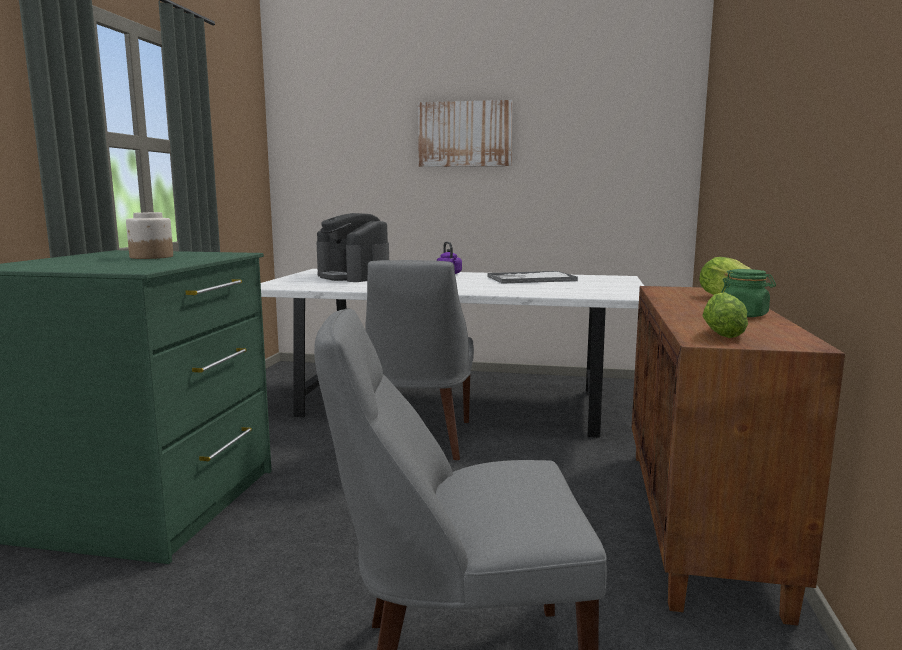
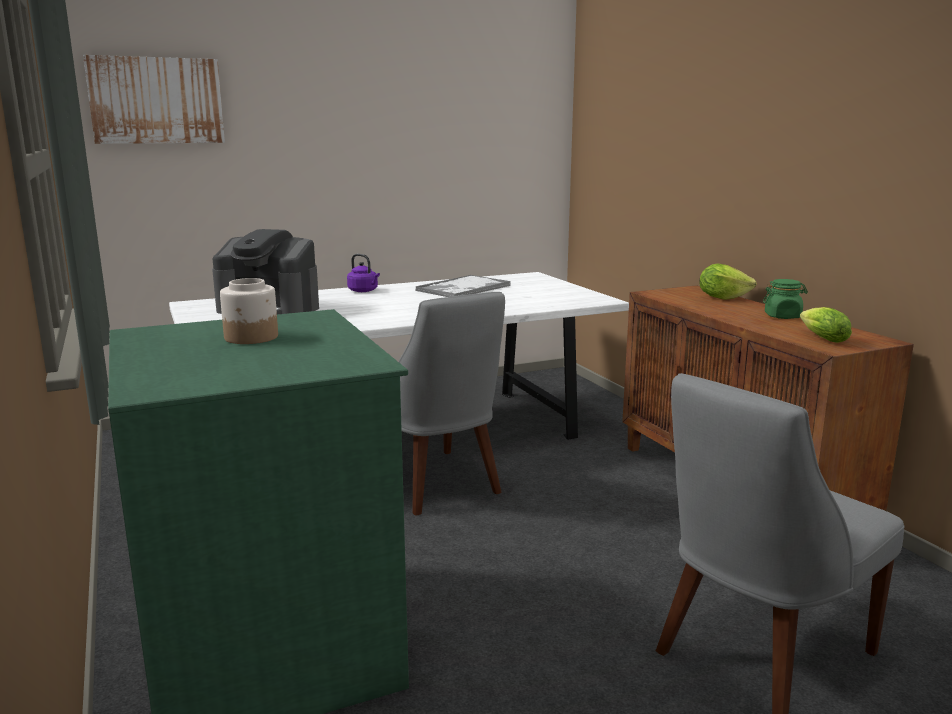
camera: 35 degrees left, 5 degrees up
(465, 134) = (341, 121): picture -> picture (156, 100)

